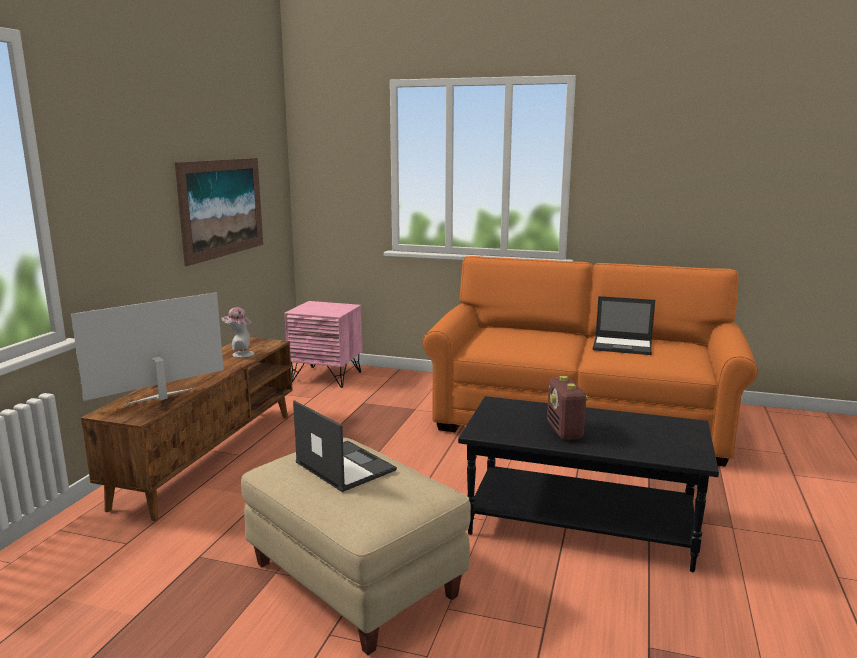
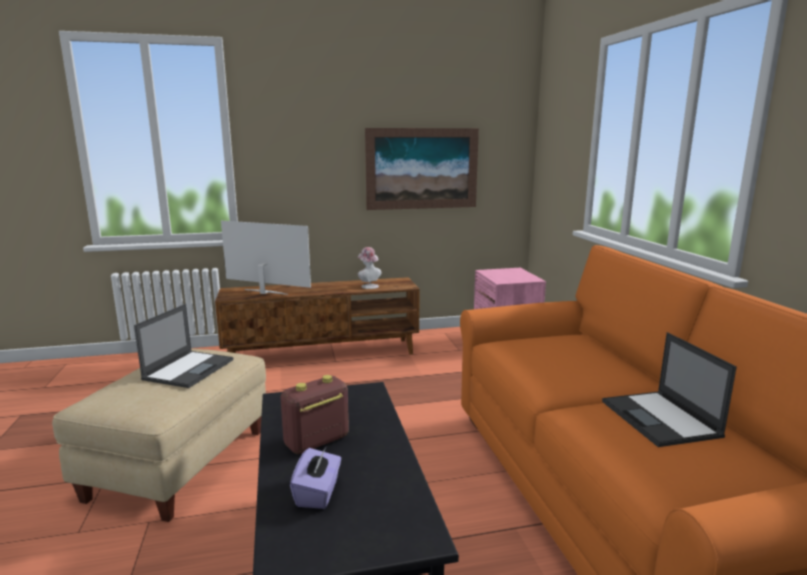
camera: 60 degrees right, 0 degrees up
(632, 441) = (318, 493): none -> purple tissue box

